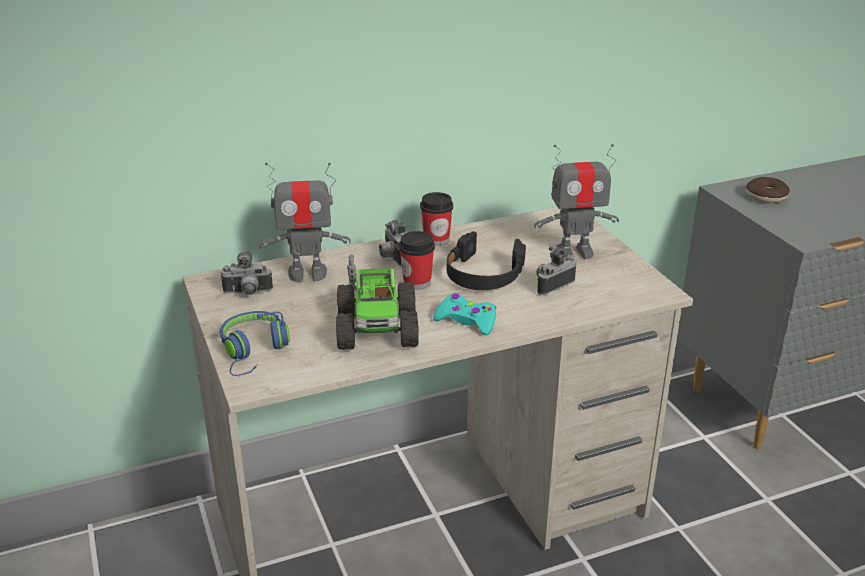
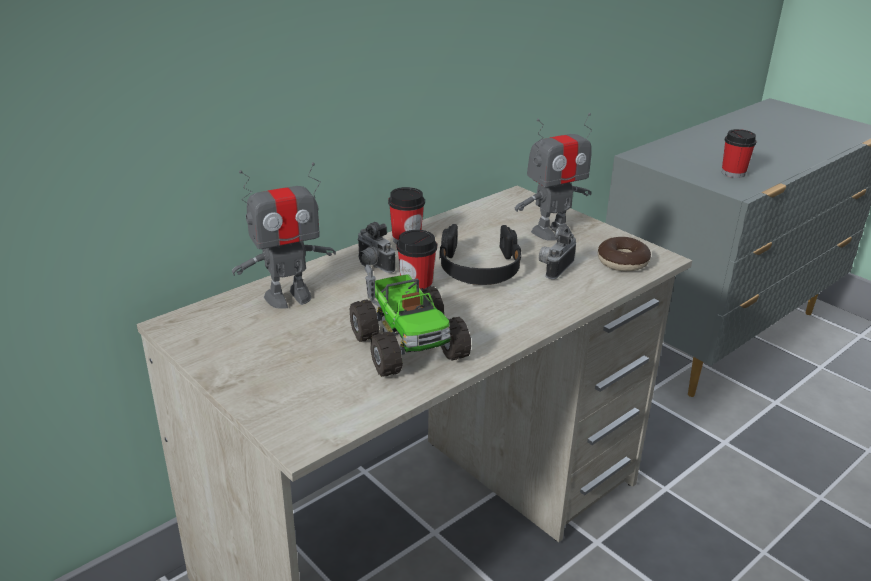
camera: 20 degrees left, 0 degrees up
(247, 293) = (231, 331): camera -> none
(254, 351) = (282, 398): blue headphones -> none
(466, 321) = (496, 319): turquoise game controller -> none
(766, 197) = (678, 158): donut -> donut (622, 262)
(813, 220) = (733, 173): none -> cup

